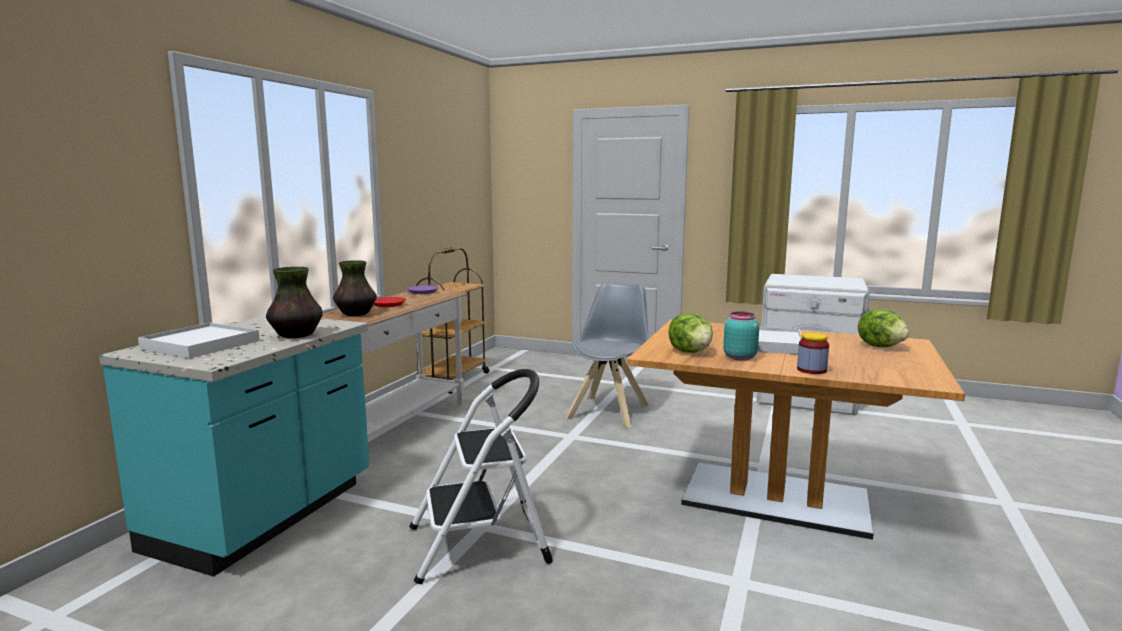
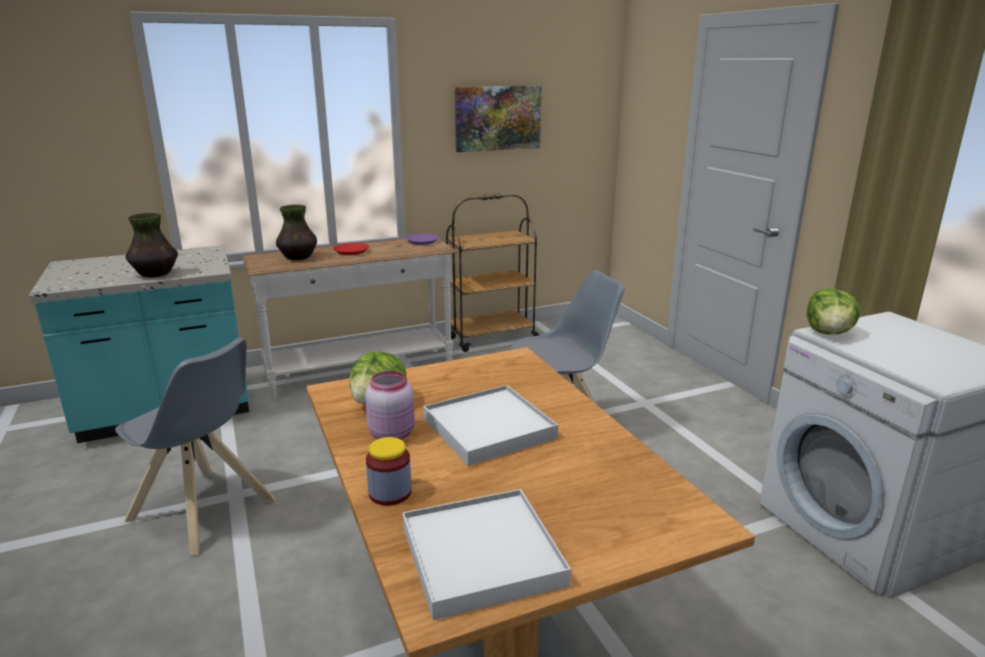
camera: 45 degrees right, 10 degrees up
(201, 345) = (98, 268): white tray -> white tray (481, 556)
(433, 184) = (497, 118): none -> picture
(483, 545) = (204, 511): step ladder -> grey chair
(739, 357) = (393, 434): turquoise jar -> pink jar
(881, 346) = (617, 507): lettuce -> lettuce (829, 333)

